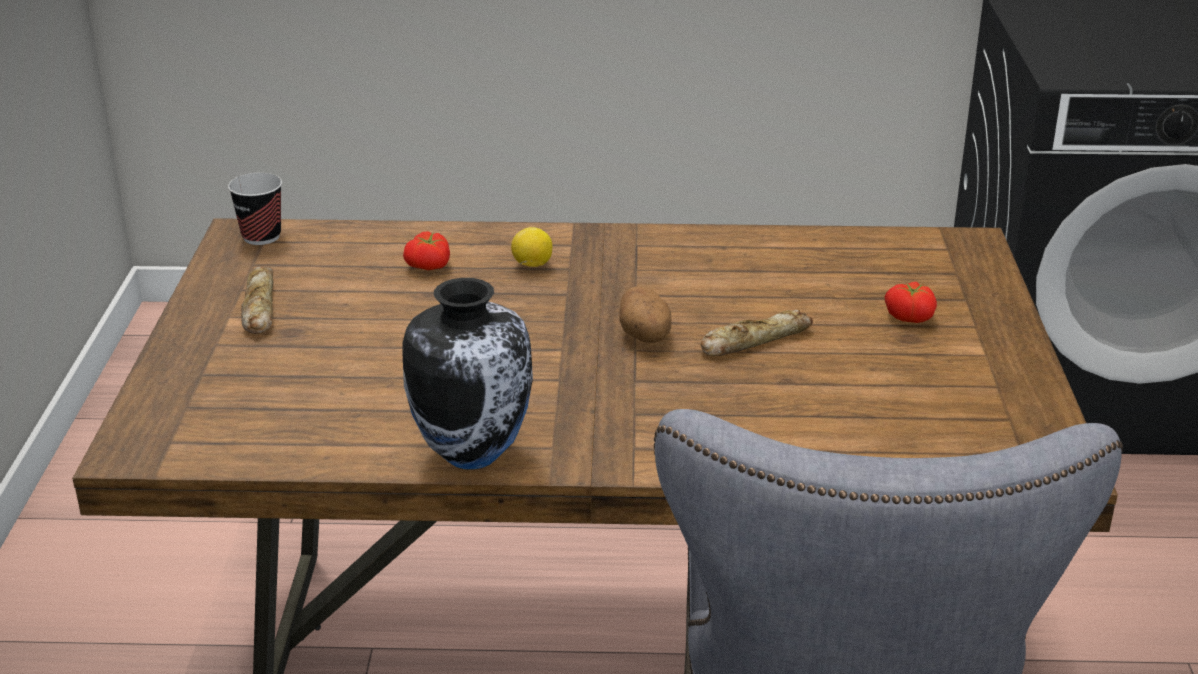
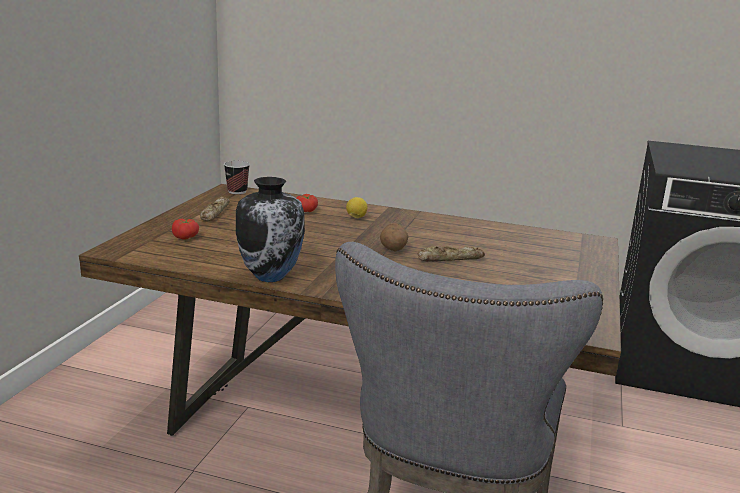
camera: 15 degrees right, 10 degrees down
(910, 316) = (543, 262): tomato -> tomato (186, 237)

